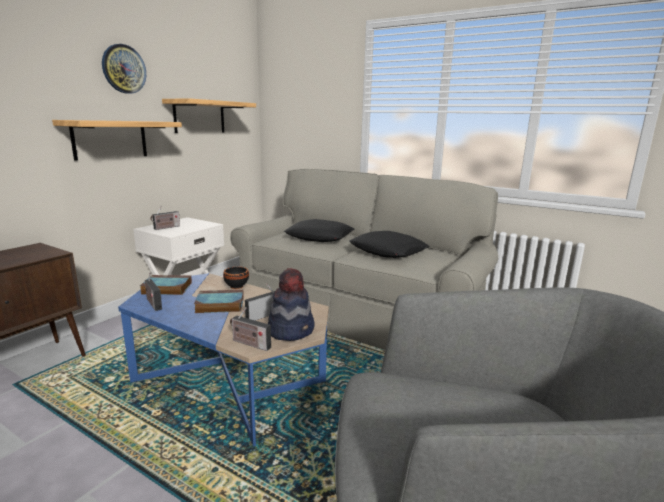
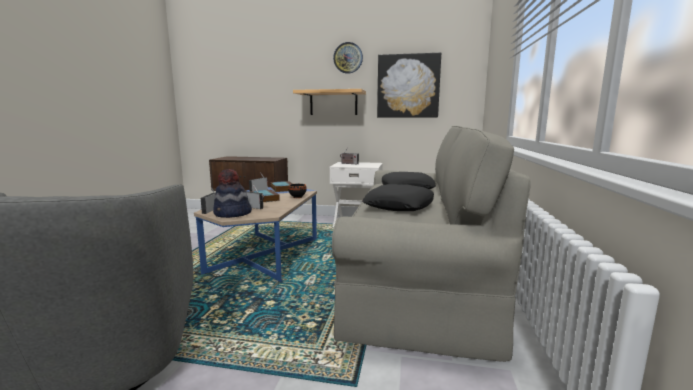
camera: 70 degrees right, 5 degrees down
(199, 117) = (408, 86): shelf -> picture

